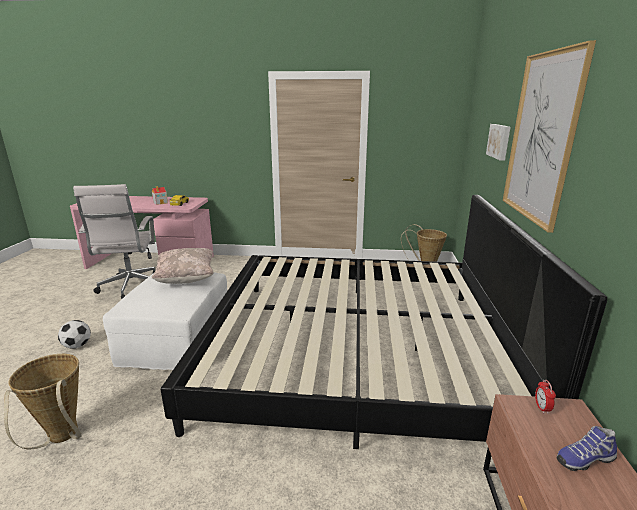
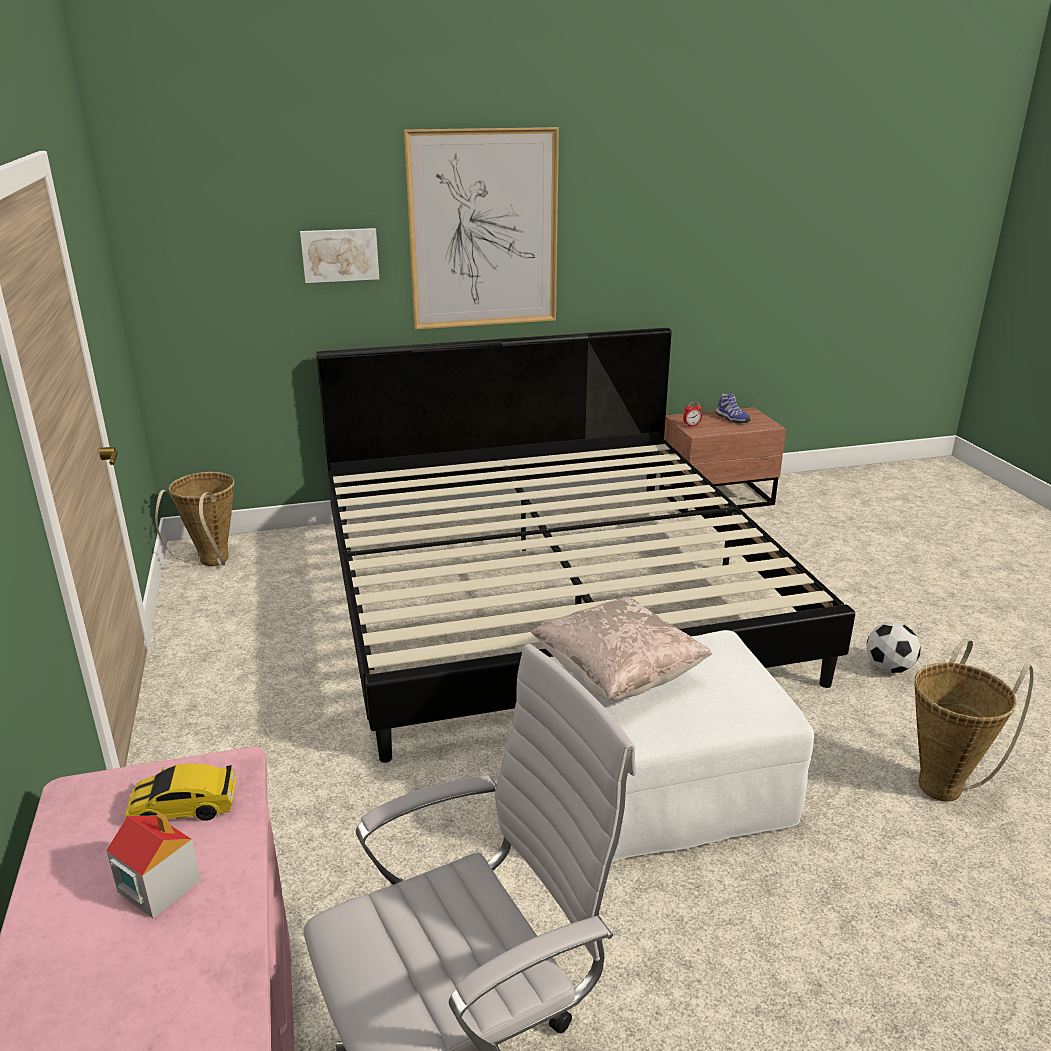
camera: 110 degrees left, 5 degrees up
(77, 346) = (800, 952): football -> football (888, 668)

